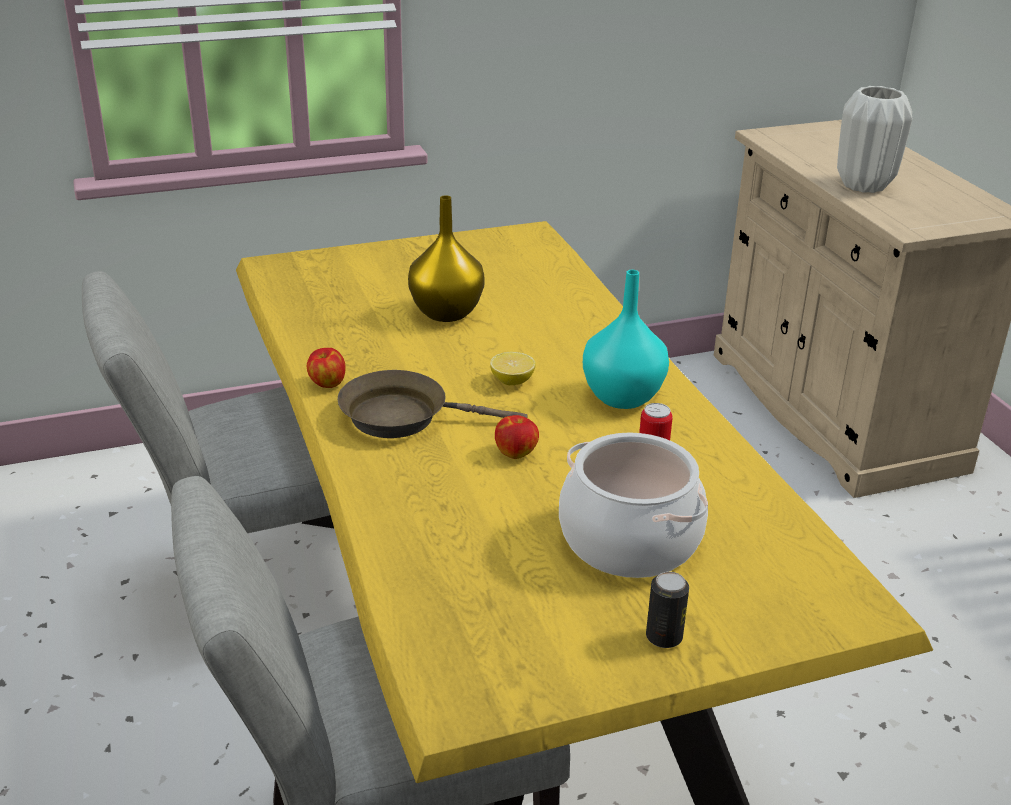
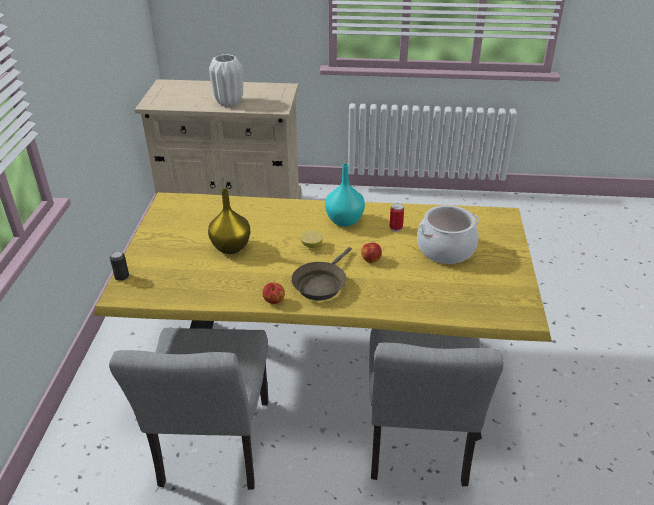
camera: 65 degrees left, 5 degrees up
(664, 637) = (504, 259): can -> can (122, 277)

